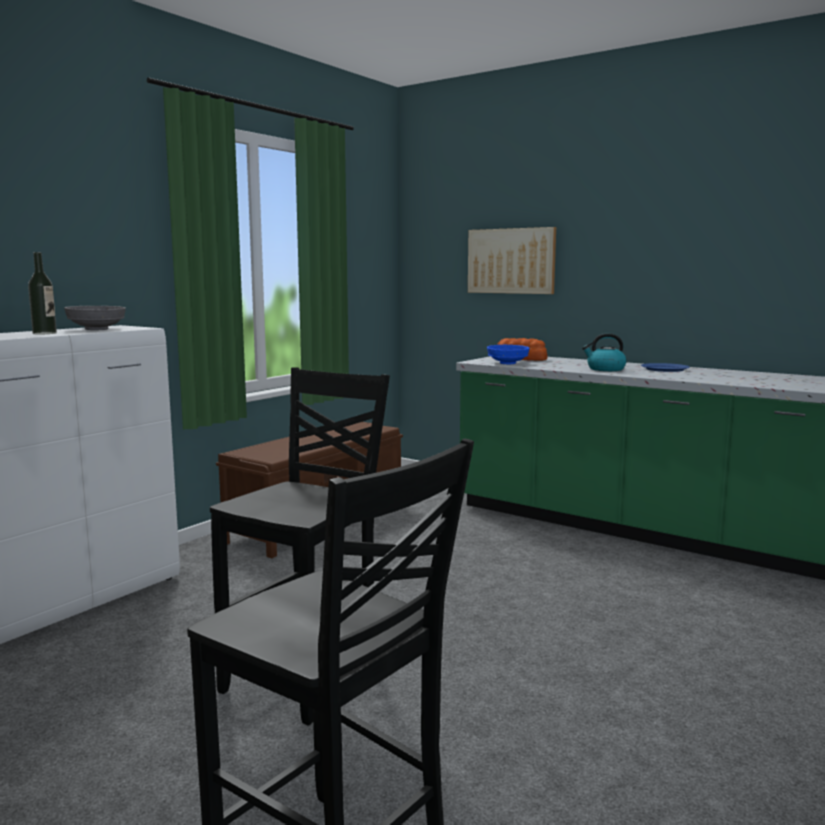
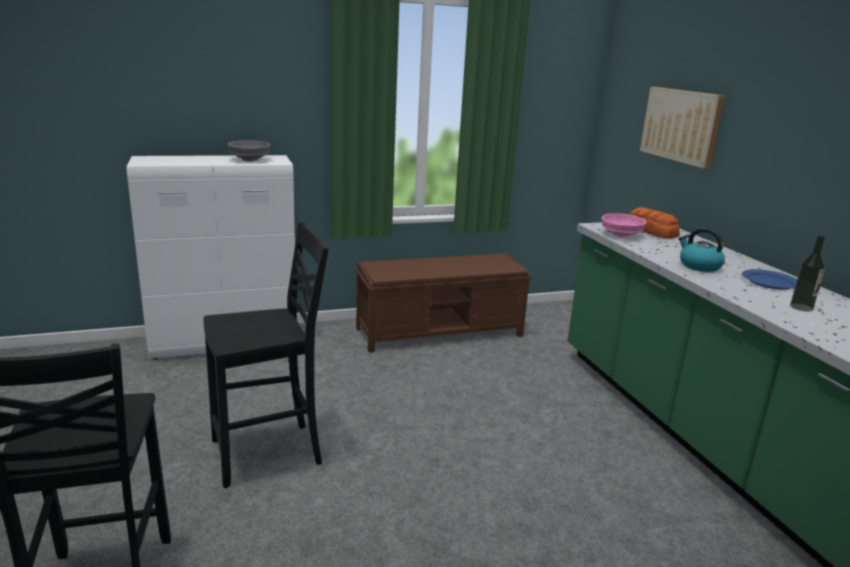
camera: 35 degrees right, 10 degrees up
(44, 333) = (206, 161): bottle -> bottle (801, 307)
(507, 363) = (620, 235): blue bowl -> pink bowl

